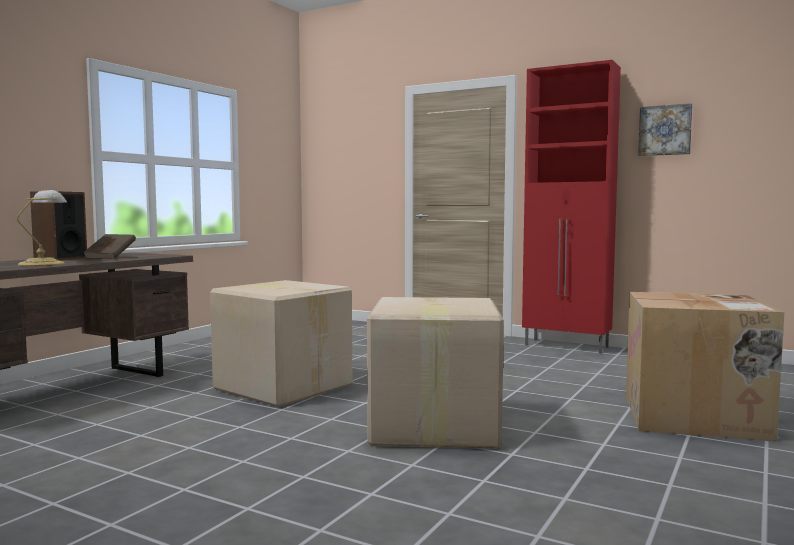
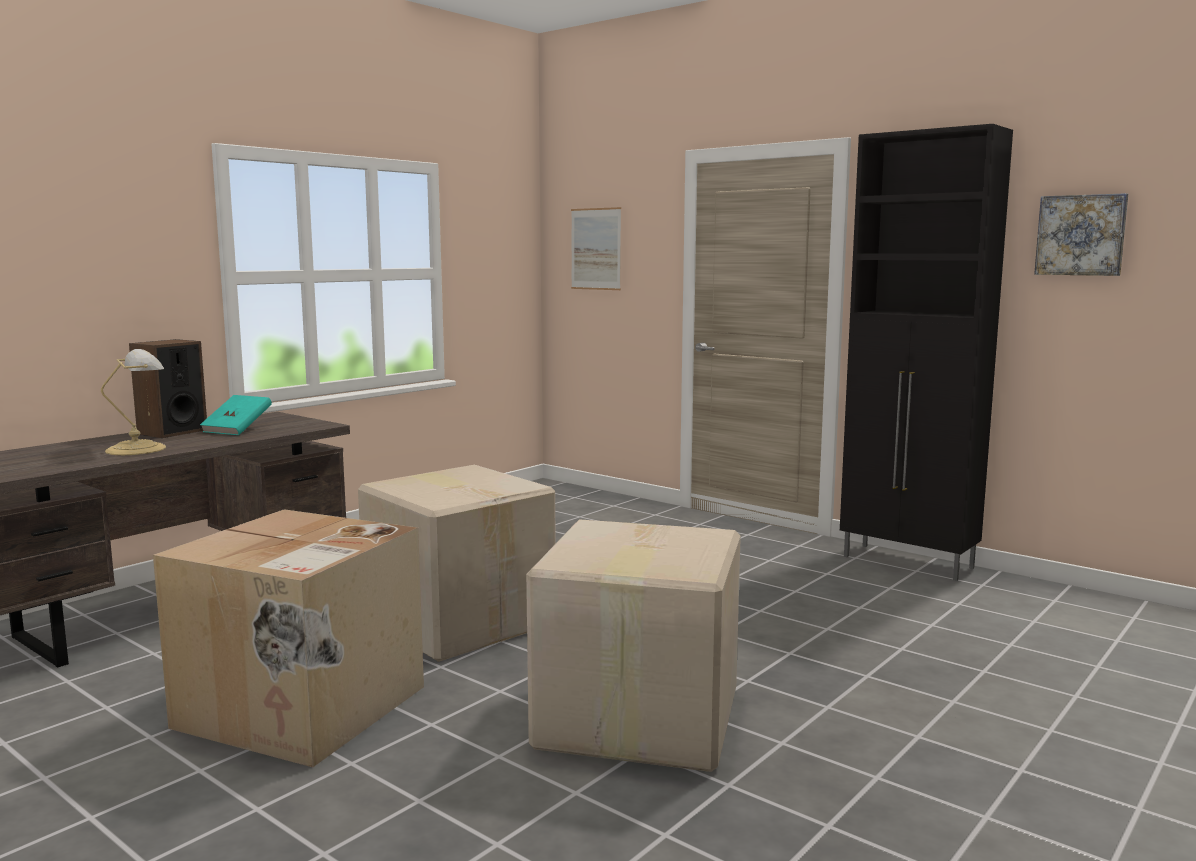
camera: 10 degrees right, 5 degrees up
(110, 257) = (237, 429): brown book -> turquoise book
(342, 154) = (596, 249): none -> picture
(567, 346) = (909, 563): red cabinet -> black cabinet
(695, 417) = (1050, 731): cardboard box -> cardboard box (302, 708)

